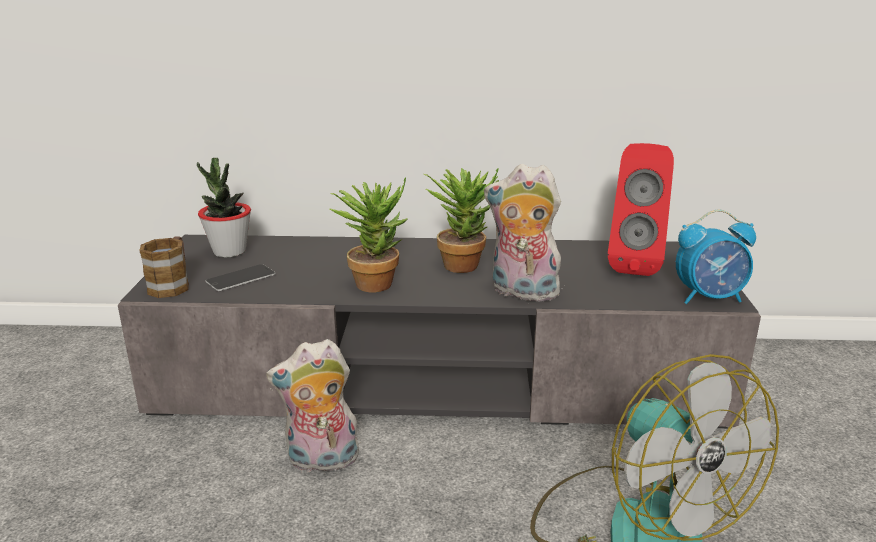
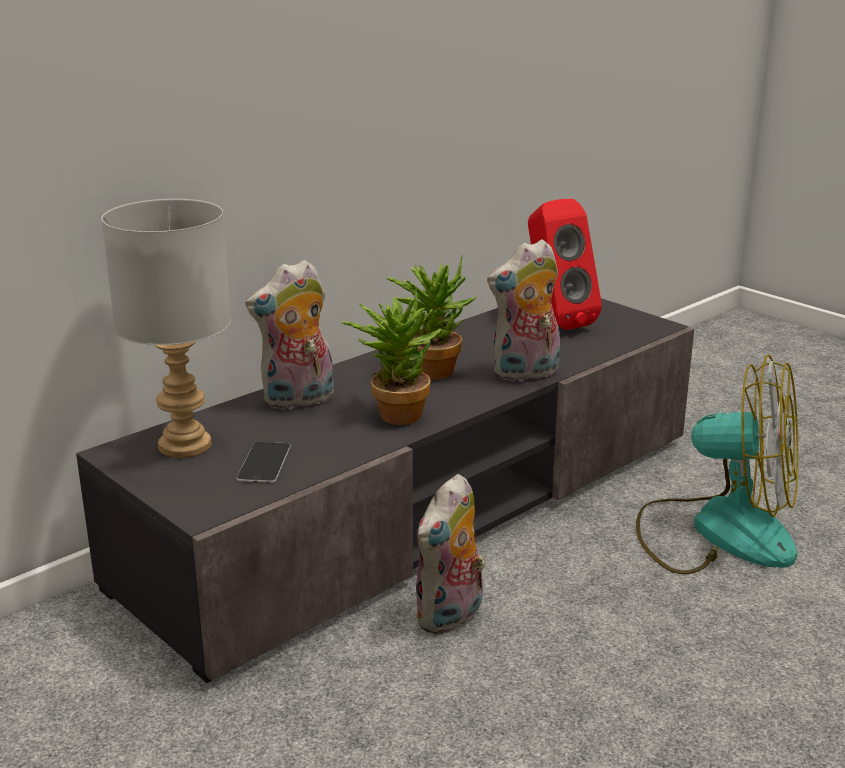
camera: 45 degrees left, 0 degrees up
(172, 284) = (209, 498): mug -> none
(229, 251) = (183, 446): potted plant -> grey table lamp
(340, 251) = (298, 401): none -> plush toy
(709, 298) = (646, 327): alarm clock -> none

